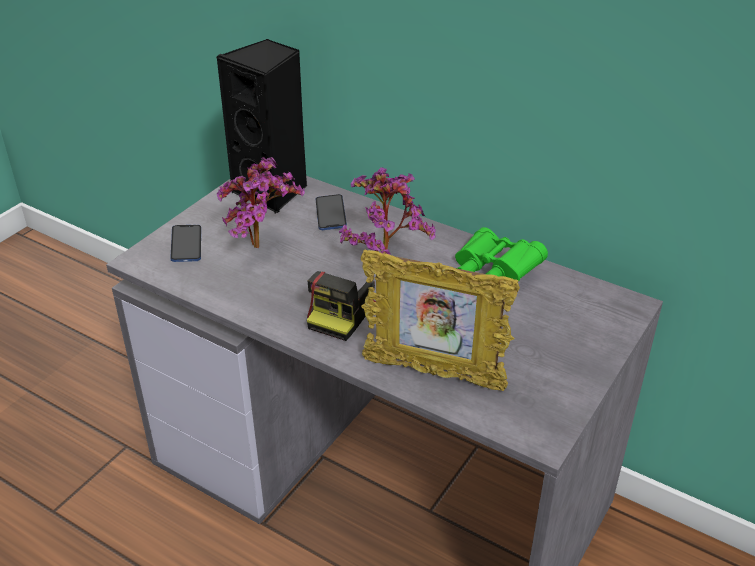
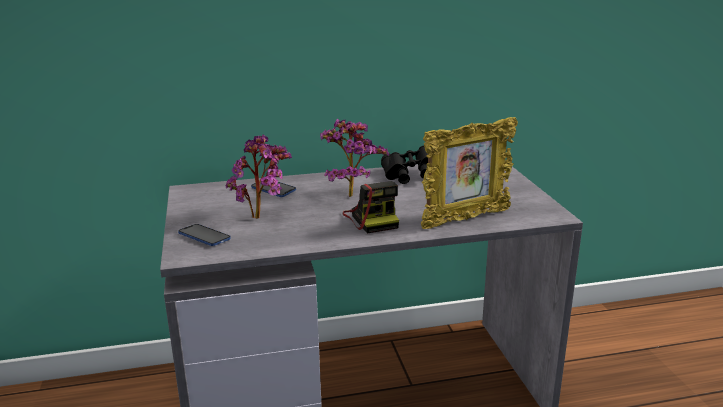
camera: 45 degrees left, 15 degrees down
(273, 192) = (214, 194): black speaker -> none
(493, 273) = (411, 176): green binoculars -> black binoculars

